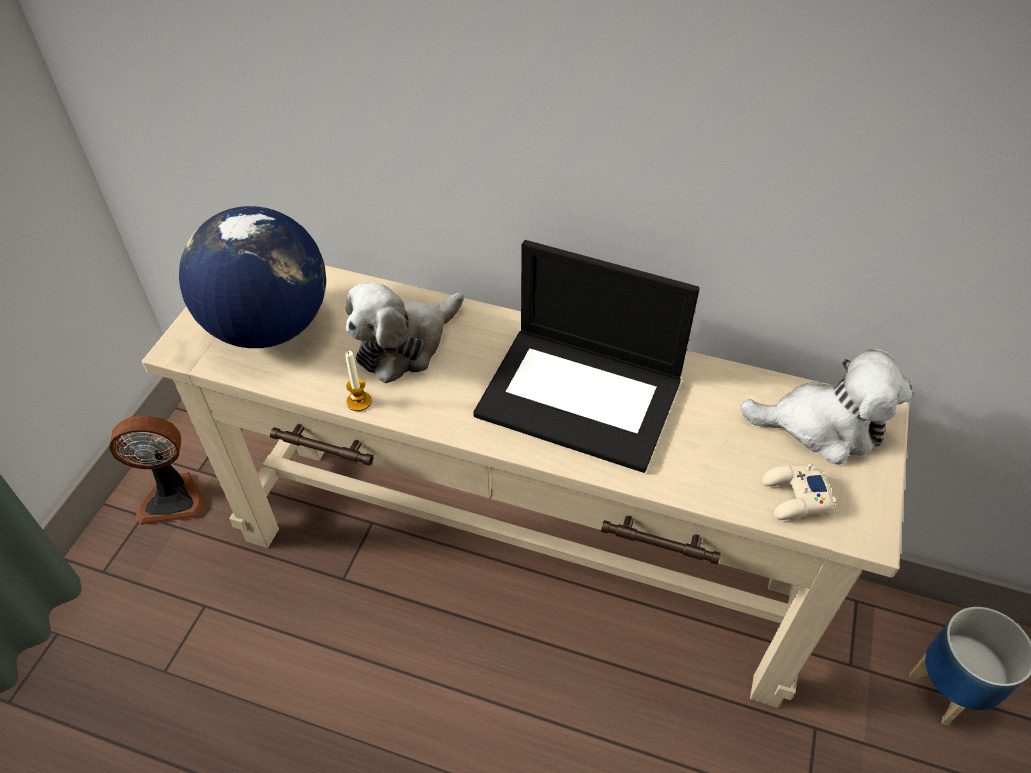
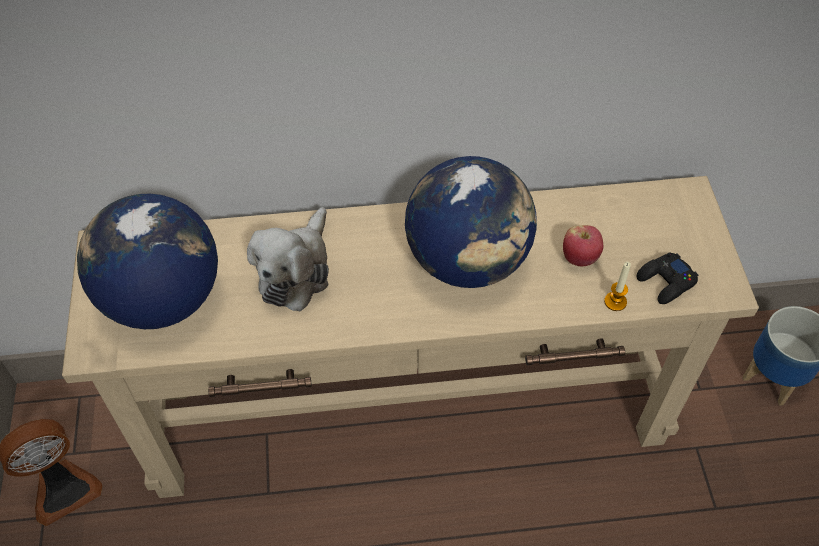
camera: 25 degrees left, 5 degrees up
(359, 401) = (287, 336): candle -> candle (615, 302)
(582, 396) = (468, 261): laptop -> globe
(707, 436) = (579, 258): none -> apple
(795, 497) = (666, 282): beige game controller -> black game controller
(823, 426) = (657, 218): plush toy -> none

